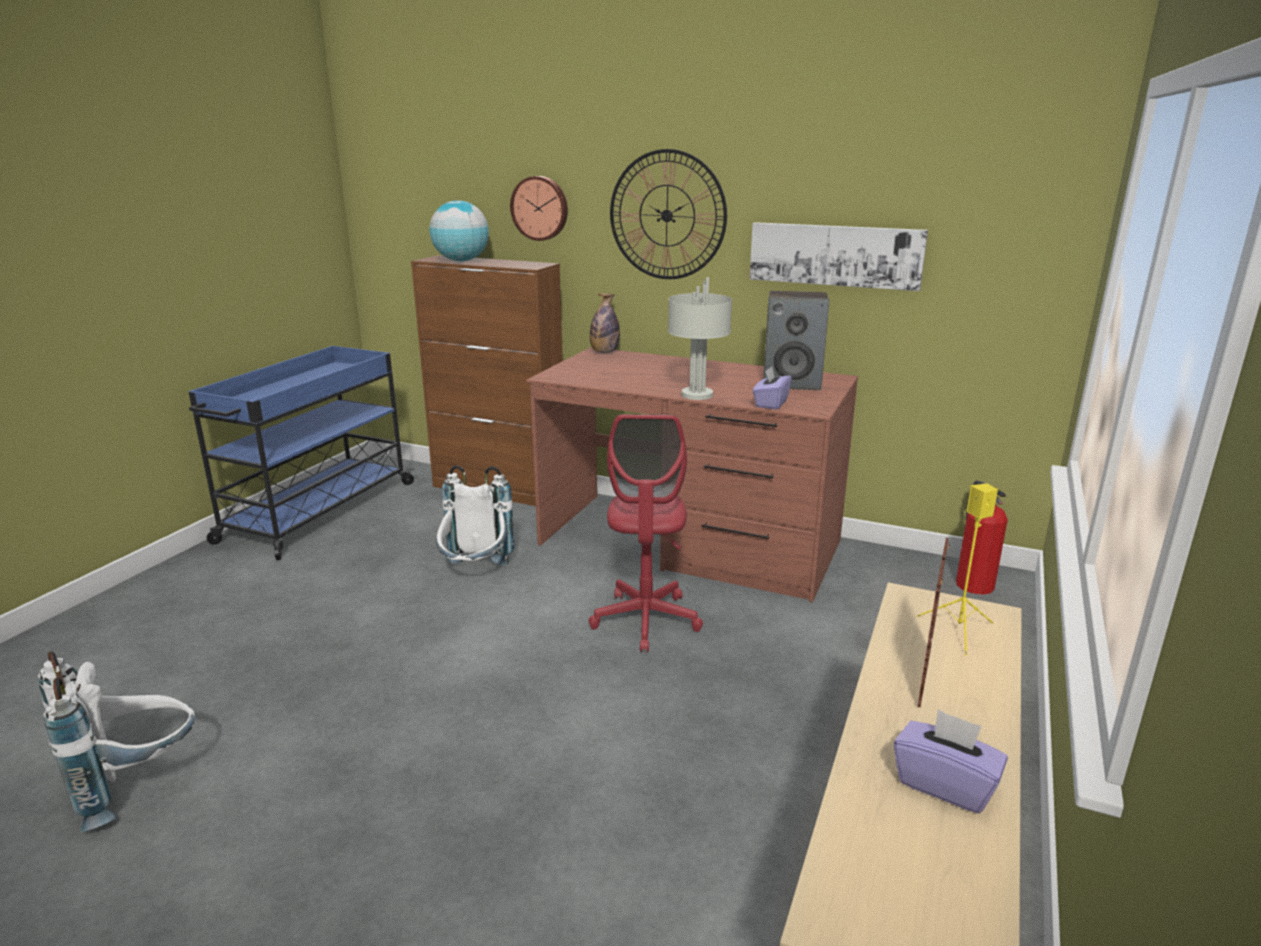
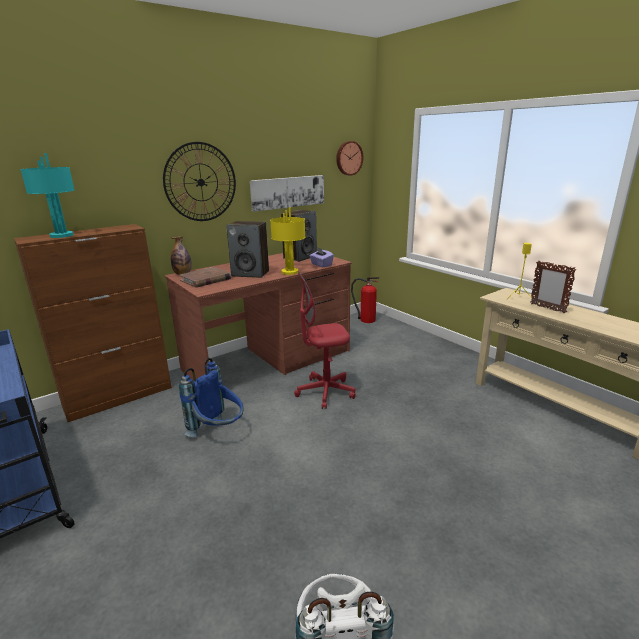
camera: 60 degrees left, 0 degrees up
(461, 261) = (62, 235): globe -> turquoise table lamp
(476, 574) = (218, 432): white backpack -> blue backpack
(540, 208) = (107, 187): wall clock -> wall clock (348, 158)
(595, 366) = (206, 280): none -> brown book
(646, 620) = (325, 392): red office chair -> red office chair turned 135 degrees clockwise
(656, 378) = (251, 273): none -> speaker
(696, 395) = (290, 272): grey table lamp -> yellow table lamp
(945, 784) = (606, 321): purple tissue box -> none

